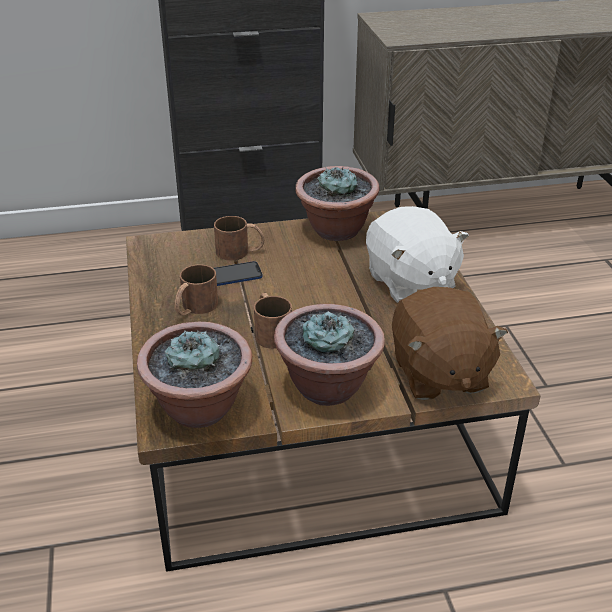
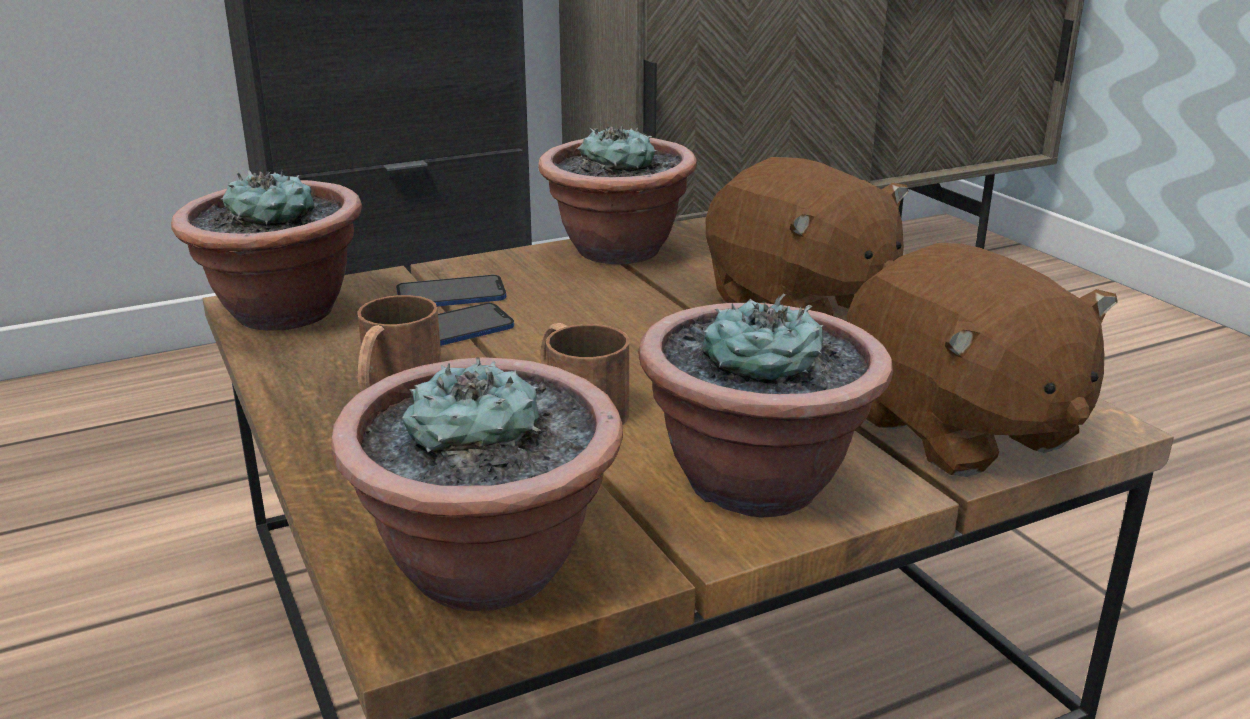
camera: 15 degrees left, 10 degrees down
(159, 252) = (282, 313): none -> potted plant
(240, 252) = (451, 295): brown mug -> phone
(410, 282) = (799, 304): white plush toy -> brown plush toy

